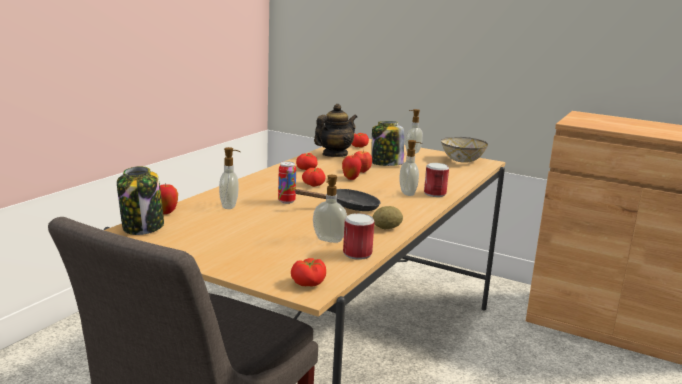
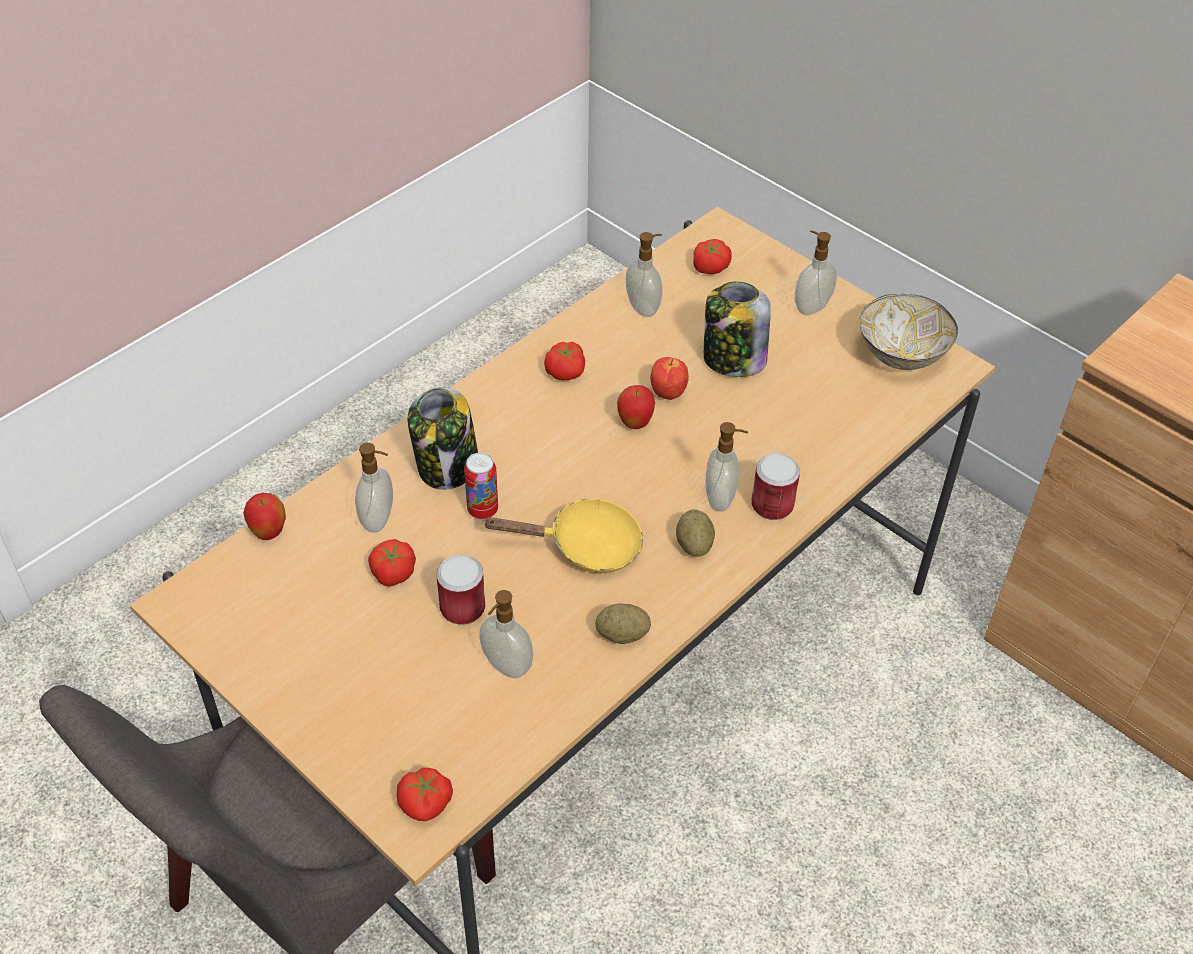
camera: 15 degrees right, 30 degrees up
(143, 227) = (221, 583): jar -> jar (447, 466)
(313, 184) = (554, 444): tomato -> tomato (392, 572)
(334, 155) = (644, 307): teapot -> soap dispenser
(348, 207) = (585, 546): black frying pan -> yellow frying pan
(357, 254) = (536, 719): can -> can (462, 608)
(405, 204) = (694, 545): none -> potato

